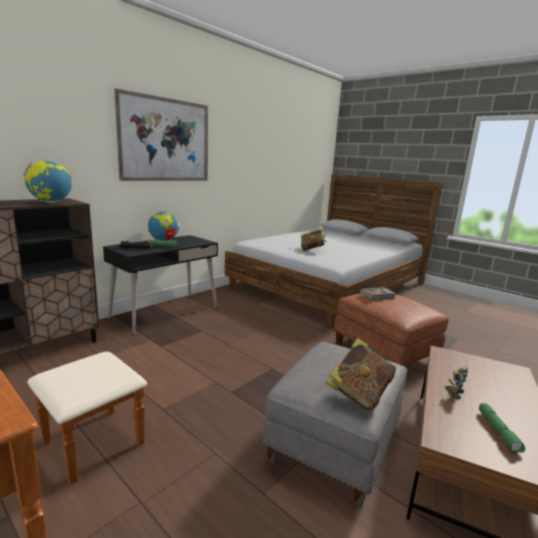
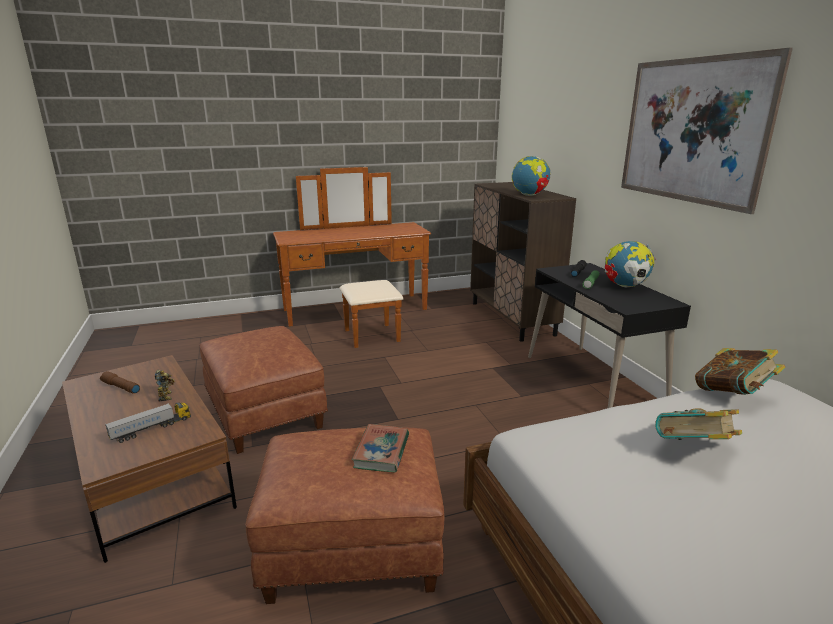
camera: 120 degrees right, 5 degrees up
(334, 441) = (267, 414): grey ottoman -> brown ottoman
(358, 395) = (228, 341): book -> book (732, 394)
(477, 374) = (151, 429): none -> toy truck
(498, 432) = (120, 387): green flashlight -> brown flashlight

